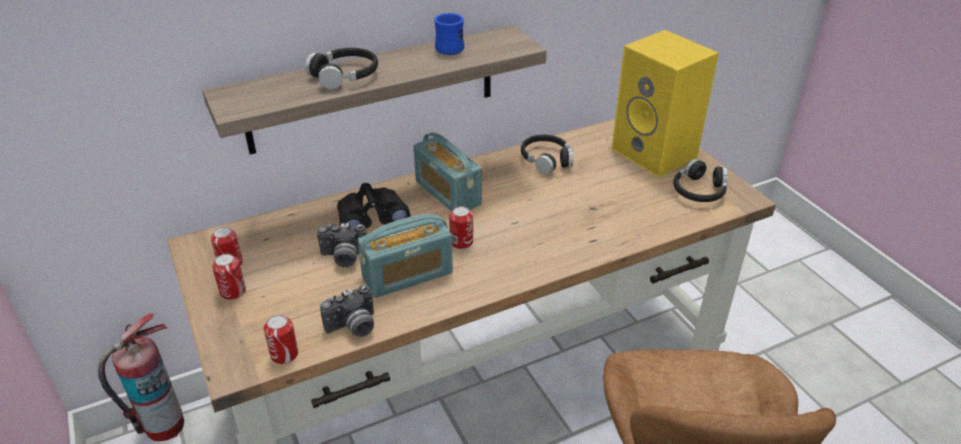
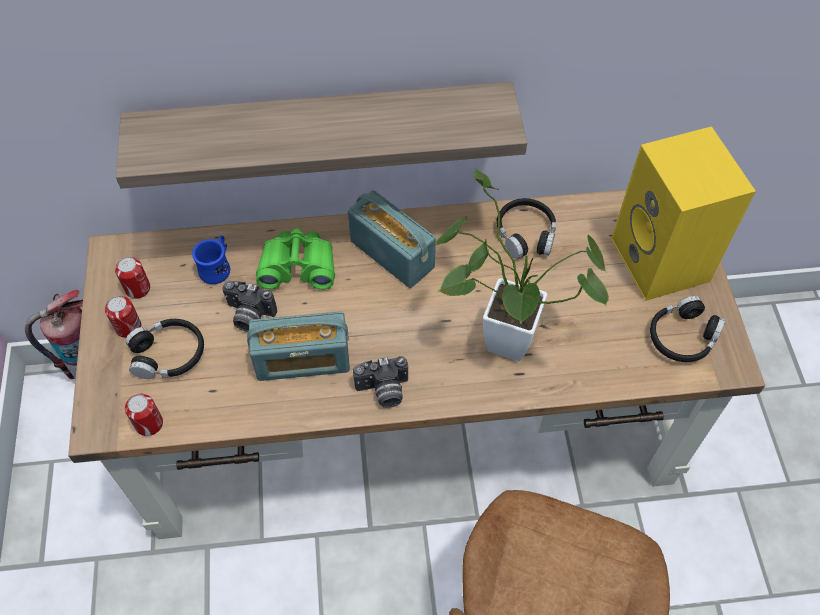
camera: 20 degrees right, 20 degrees up
(345, 76) = (276, 130): black headphones -> black headphones (168, 354)
(353, 327) = (224, 412): camera -> camera (383, 391)
(372, 217) = (298, 266): black binoculars -> green binoculars
(447, 193) = (392, 254): radio -> radio turned 150 degrees clockwise
(450, 47) = (415, 107): blue mug -> blue mug (217, 267)
(461, 242) = (376, 331): can -> none
(563, 224) = (497, 339): none -> potted plant

